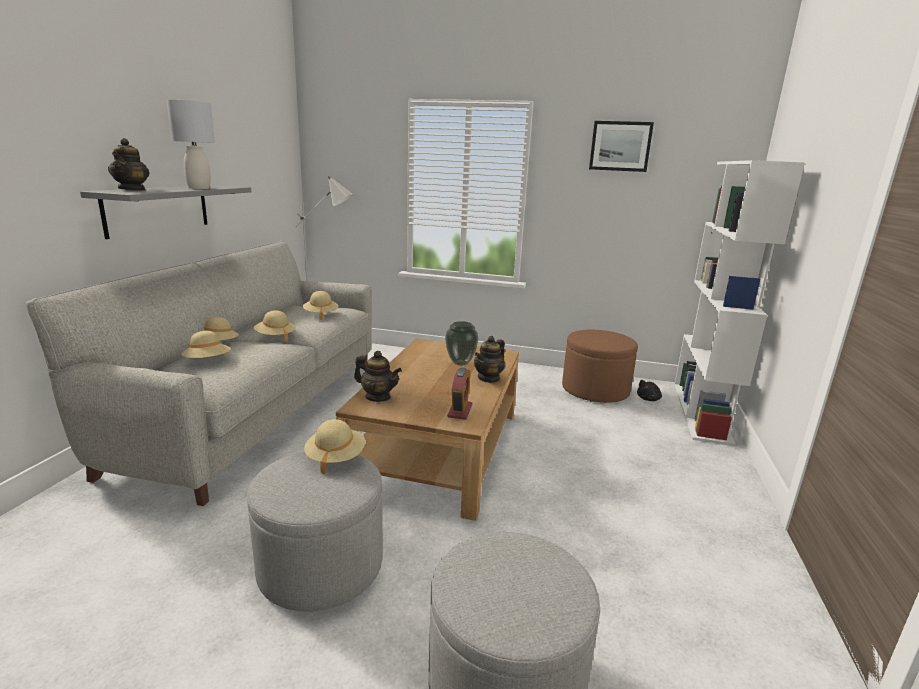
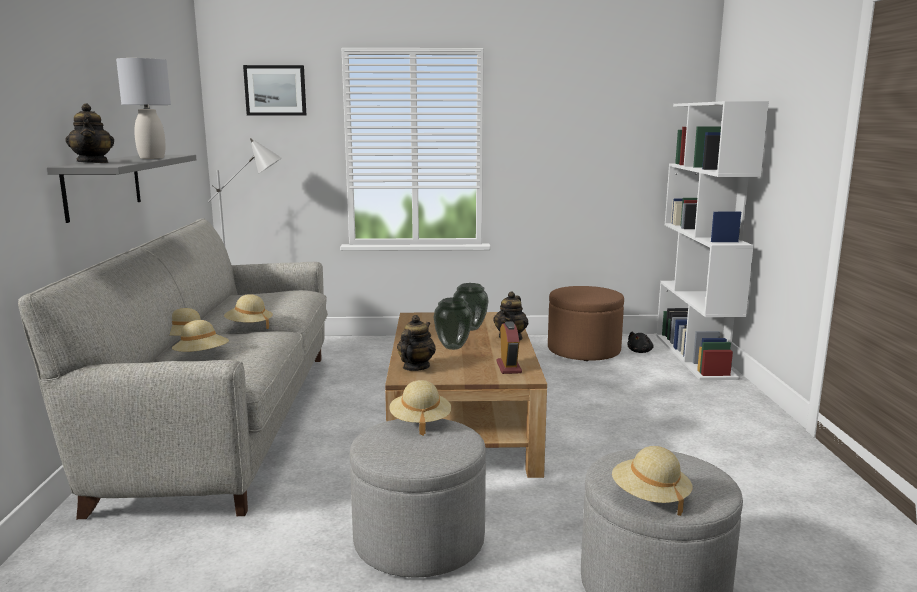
camera: 15 degrees left, 5 degrees down
(321, 314) = (280, 299): beige hat -> beige hat (650, 497)
(378, 397) = (415, 367): teapot -> teapot turned 75 degrees counterclockwise
(428, 381) = (453, 347): none -> vase
(620, 146) = (577, 92): picture -> picture (275, 90)

